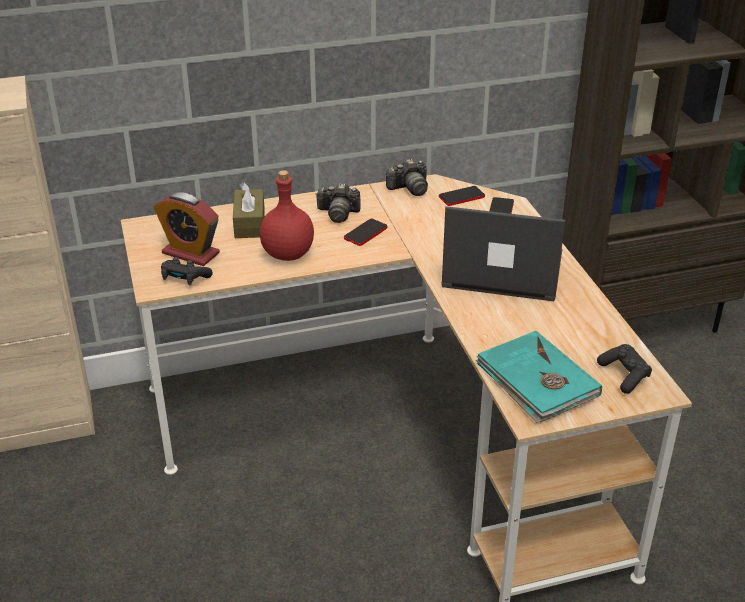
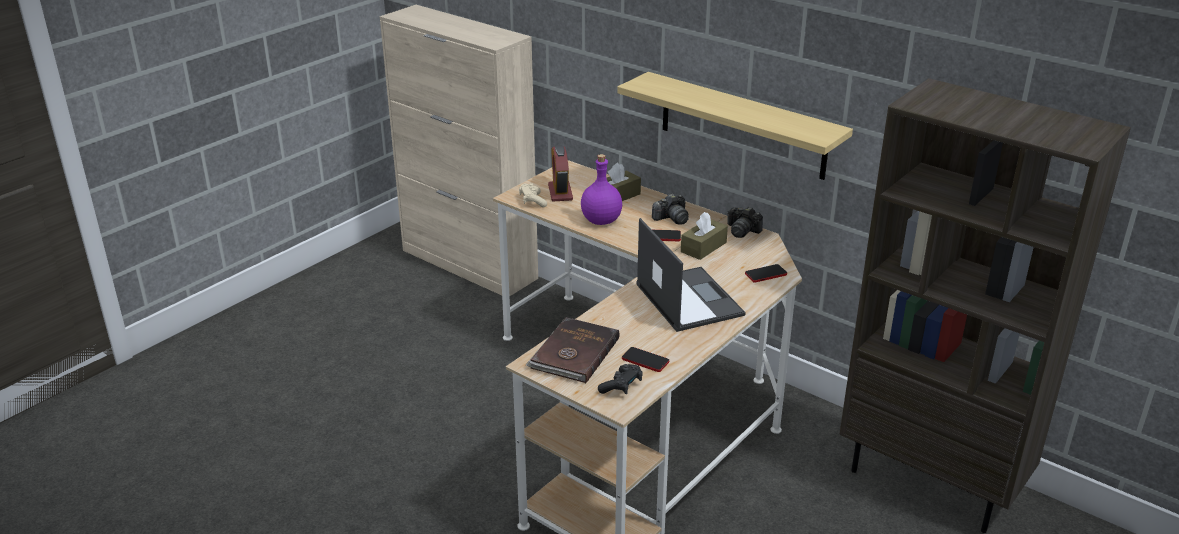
camera: 55 degrees right, 5 degrees down
(184, 279) = (532, 201): black game controller -> beige game controller
(287, 254) = (600, 221): red bottle -> purple bottle
(338, 213) = (672, 219): camera -> camera turned 90 degrees counterclockwise
(373, 73) = (742, 126): none -> shelf
(414, 220) = (703, 247): none -> brown tissue box
(461, 197) = (762, 253): phone -> phone (645, 360)
(536, 381) = (573, 353): turquoise book -> brown book

